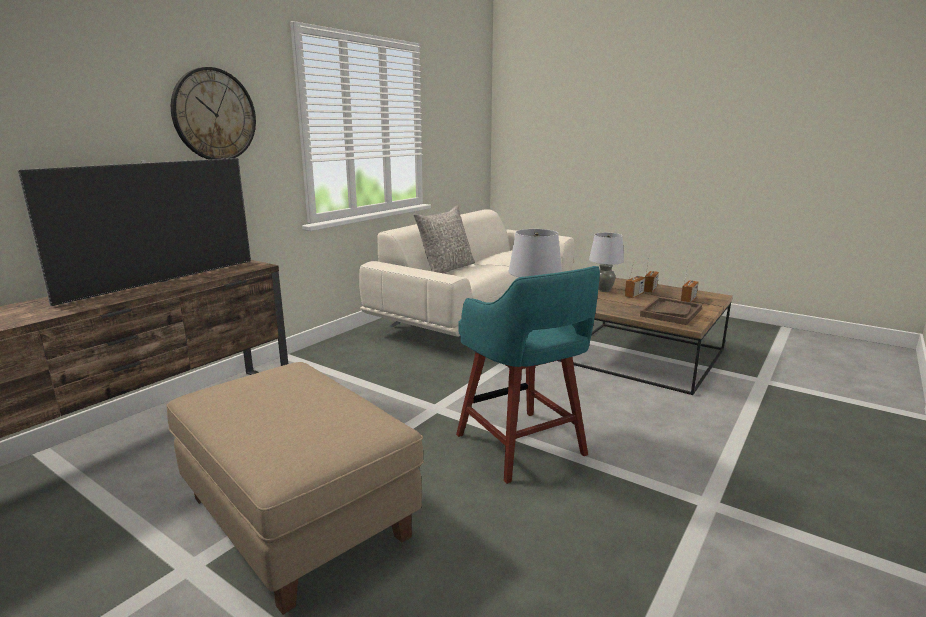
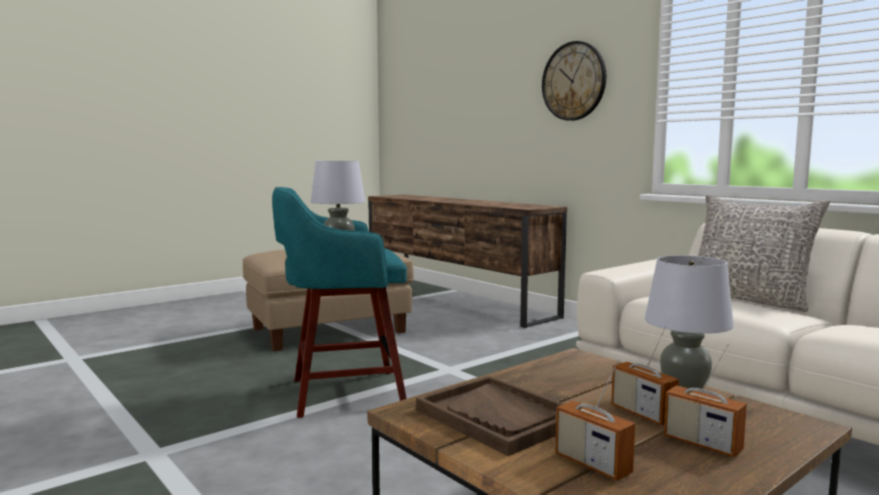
camera: 105 degrees right, 10 degrees down
(163, 281) = (487, 203): television -> none

